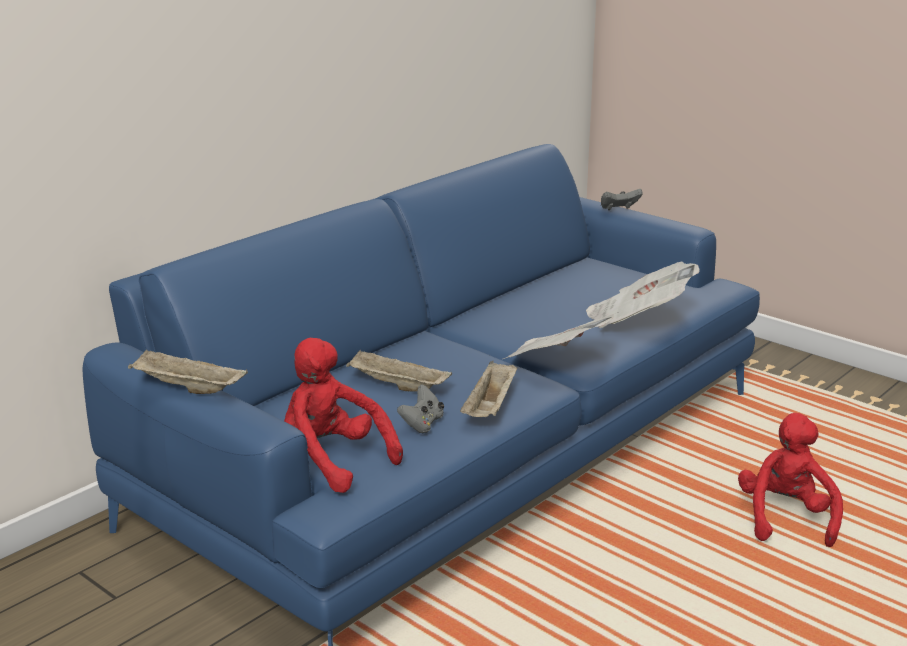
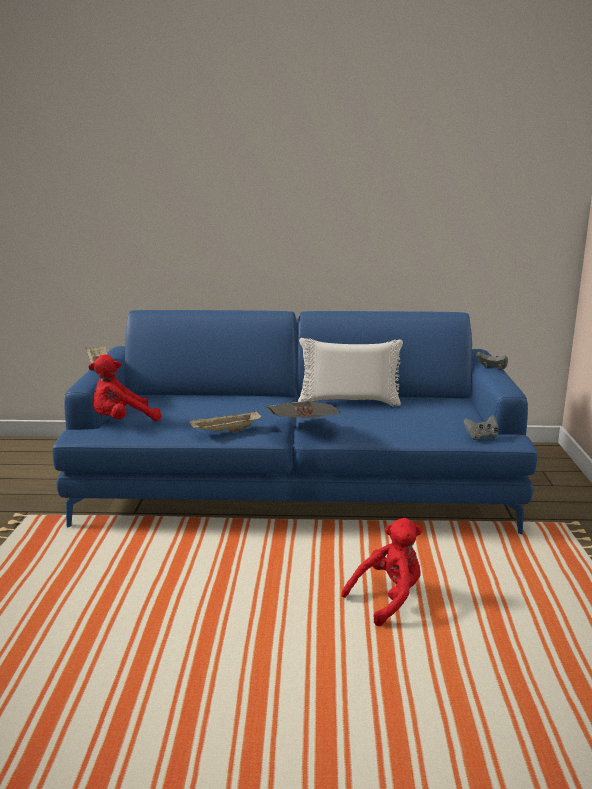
camera: 50 degrees right, 5 degrees down
(330, 461) = (122, 421): red plush toy -> red plush toy turned 120 degrees counterclockwise
(396, 386) = (216, 409): beige tray -> none
(422, 424) = (185, 425): grey game controller -> grey game controller (481, 437)
(504, 309) = (349, 402): none -> white pillow
(637, 321) = (399, 431): newspaper -> none

